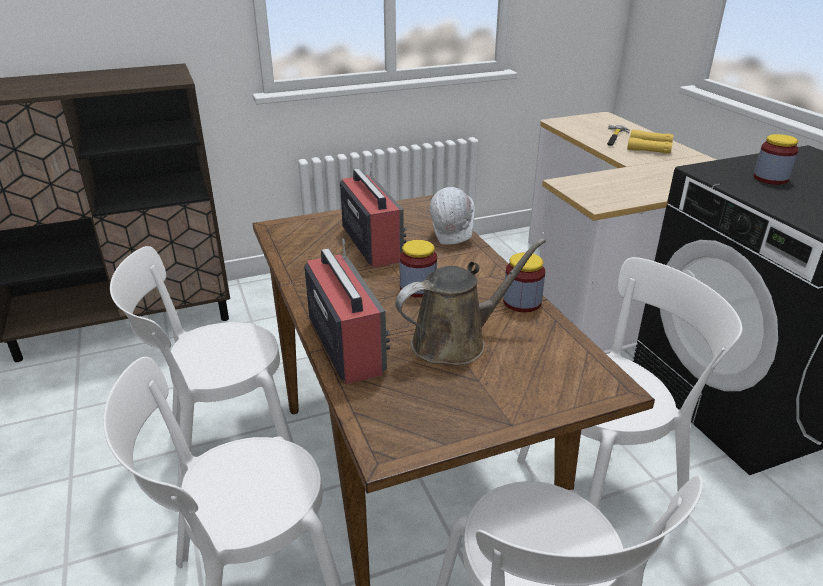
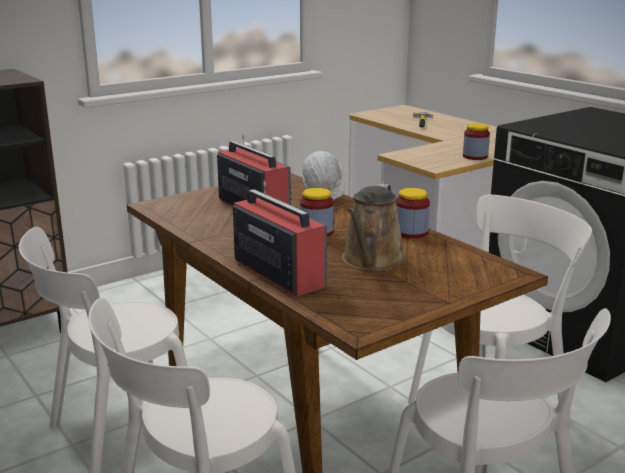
camera: 15 degrees left, 10 degrees down
(455, 342) = (372, 261): brown watering can -> brown watering can turned 150 degrees clockwise
(649, 147) = (455, 126): yellow binoculars -> none
(770, 178) = (574, 127): jar -> jar (475, 156)

